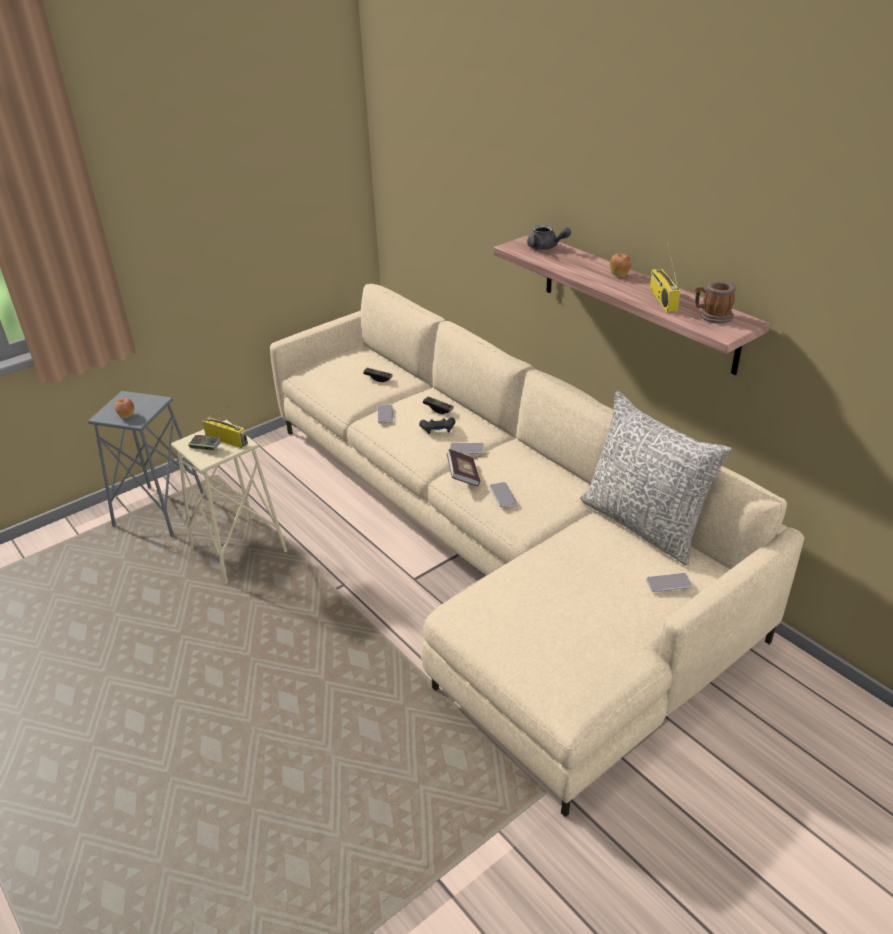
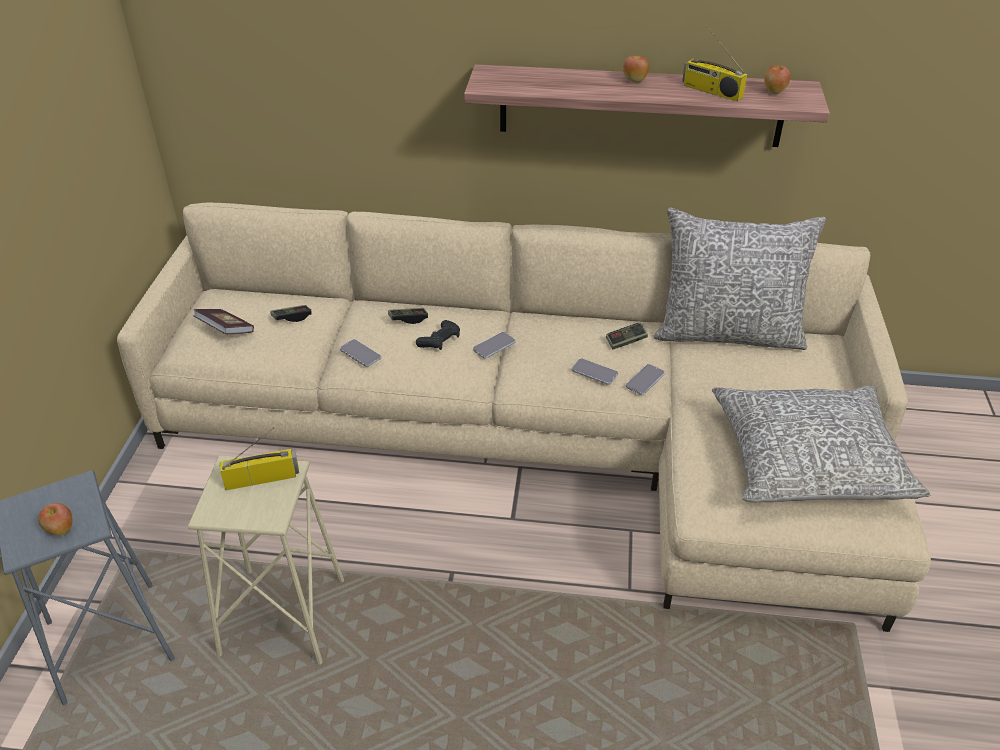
camera: 45 degrees left, 5 degrees up
(206, 447) = (248, 503): game controller -> game controller (626, 341)
(463, 476) = (531, 374): book -> book (225, 330)
(546, 247) = (517, 76): grey teapot -> none
(566, 629) = (808, 460): none -> grey pillow
(668, 583) = (817, 371): phone -> phone (645, 380)
(712, 316) = (774, 91): mug -> apple

